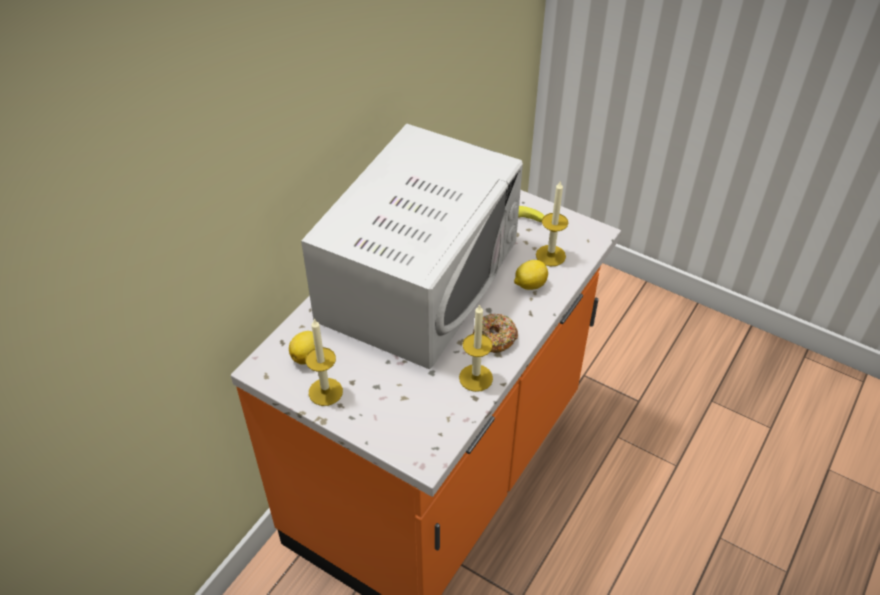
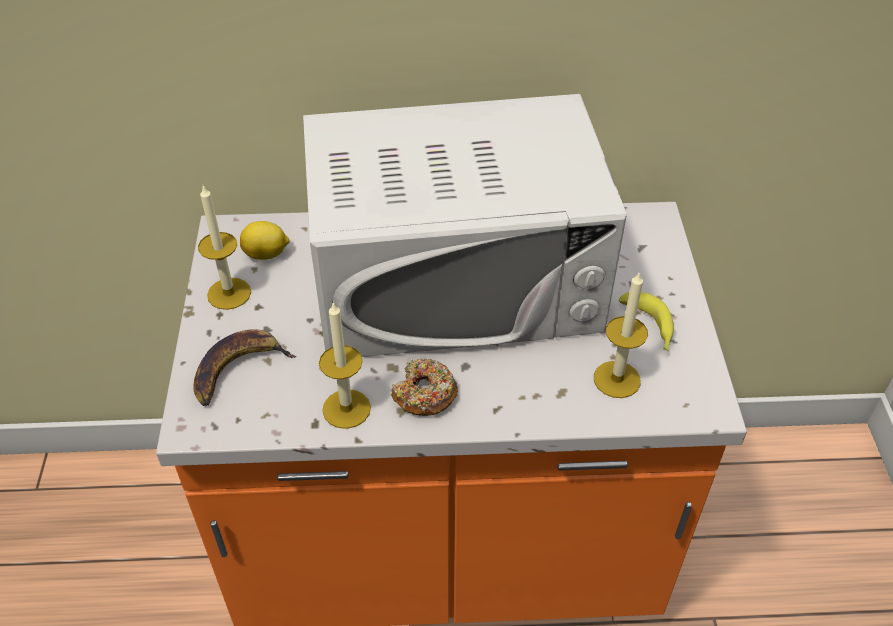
camera: 55 degrees right, 0 degrees up
(398, 416) = (238, 369): none -> banana
(529, 285) = (544, 384): lemon -> none

